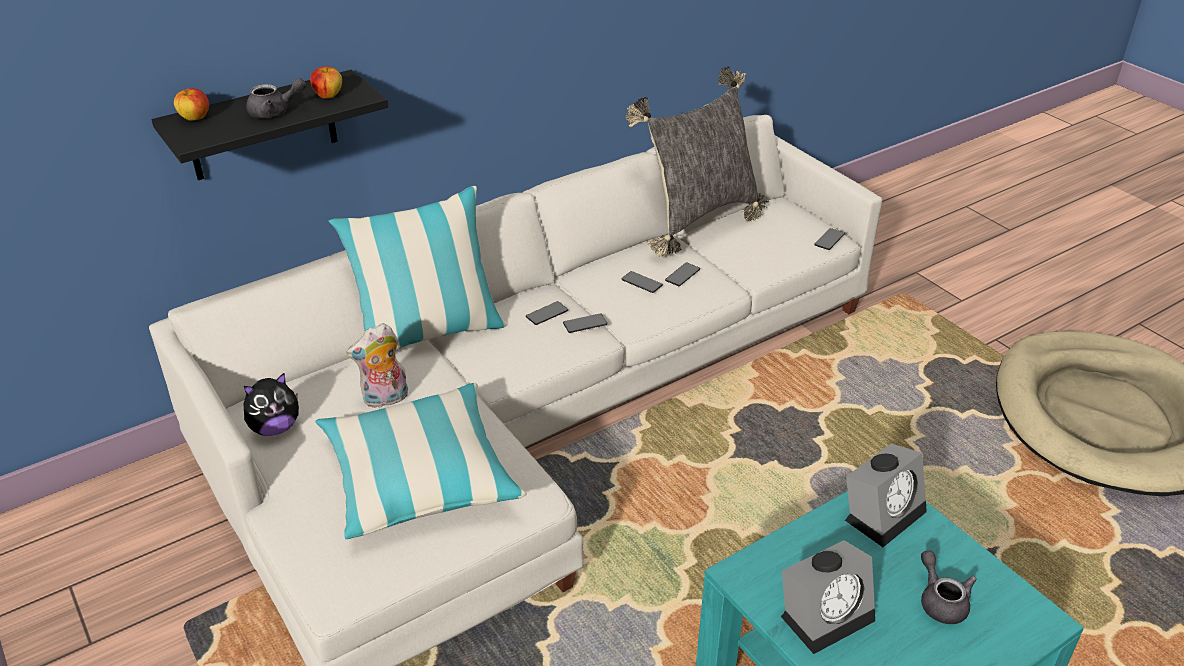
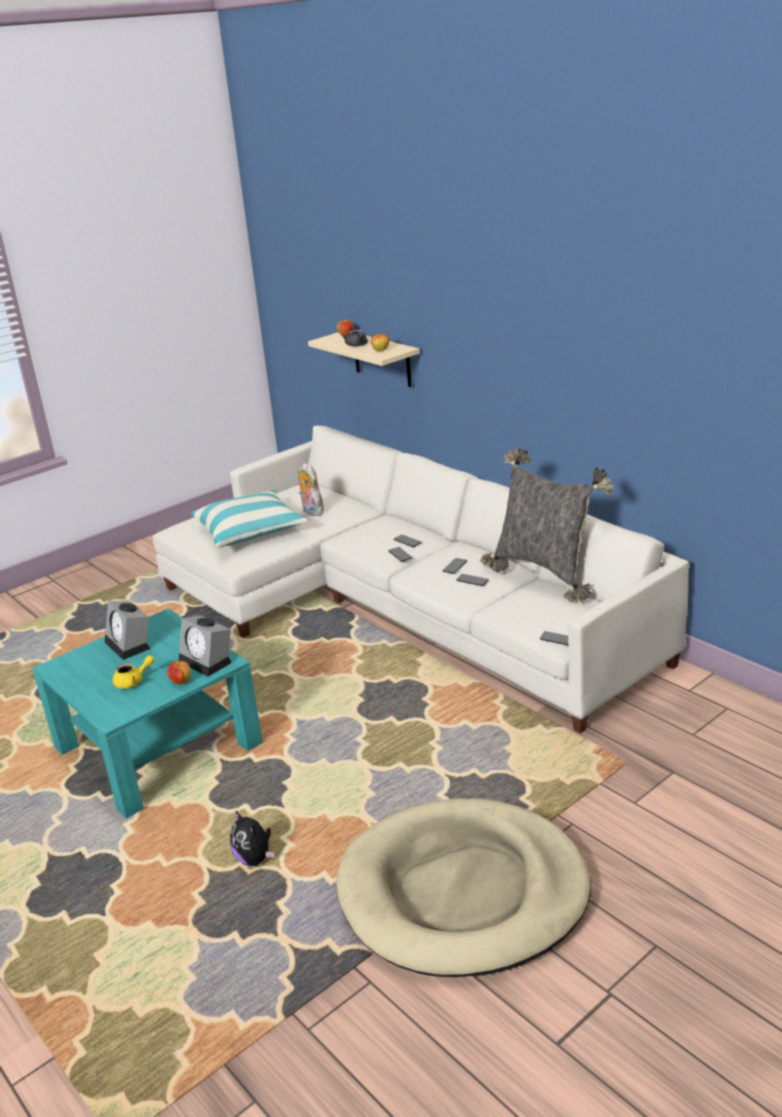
camera: 85 degrees right, 10 degrees down
(262, 126) = (382, 359): black shelf -> beige shelf
(275, 428) = (288, 493): plush toy -> plush toy (254, 858)
(429, 333) = (378, 513): pillow -> none
(939, 542) = (181, 681): none -> apple
(941, 601) = (133, 681): grey teapot -> yellow teapot

